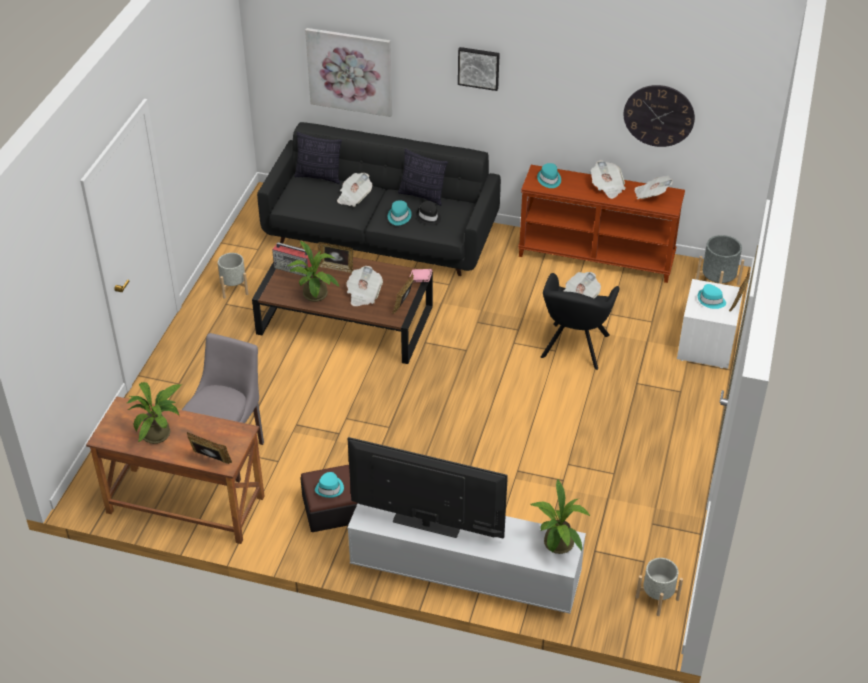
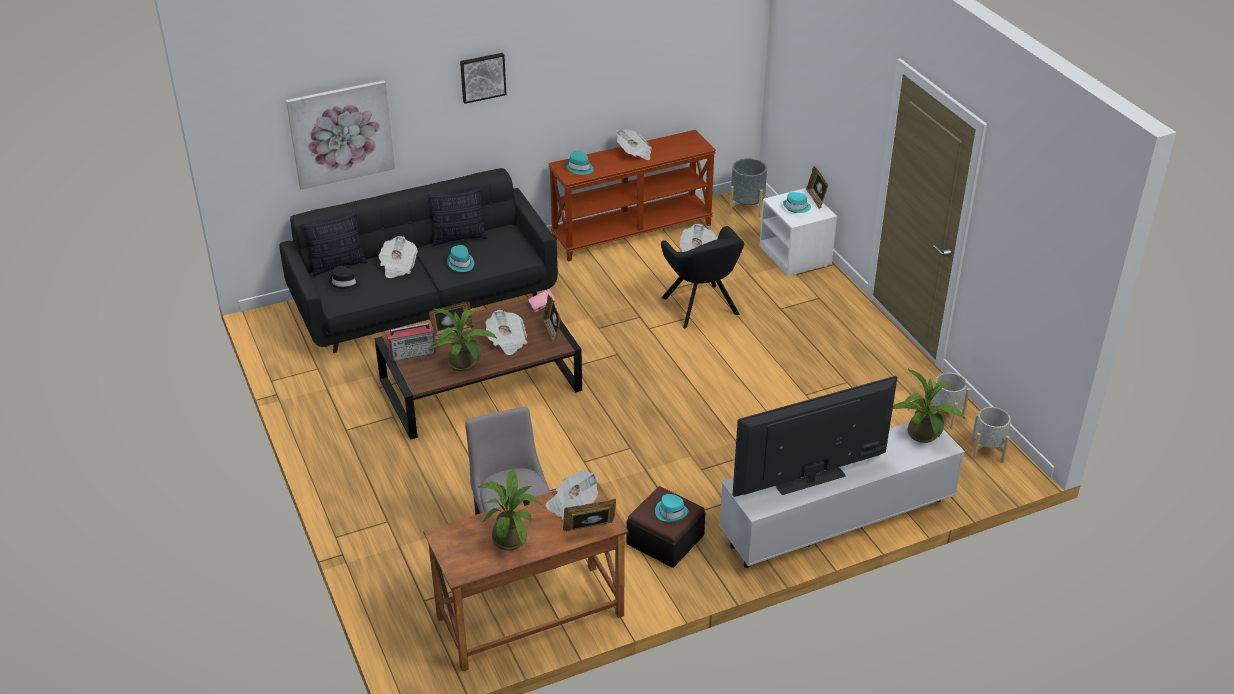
camera: 40 degrees left, 5 degrees down
(234, 288) = (337, 412): grey planter -> grey planter (945, 415)
(428, 217) = (488, 251): black hat -> black hat (344, 283)
(651, 195) = (676, 144): newspaper -> newspaper (572, 505)
(659, 115) = (662, 62): wall clock -> none

